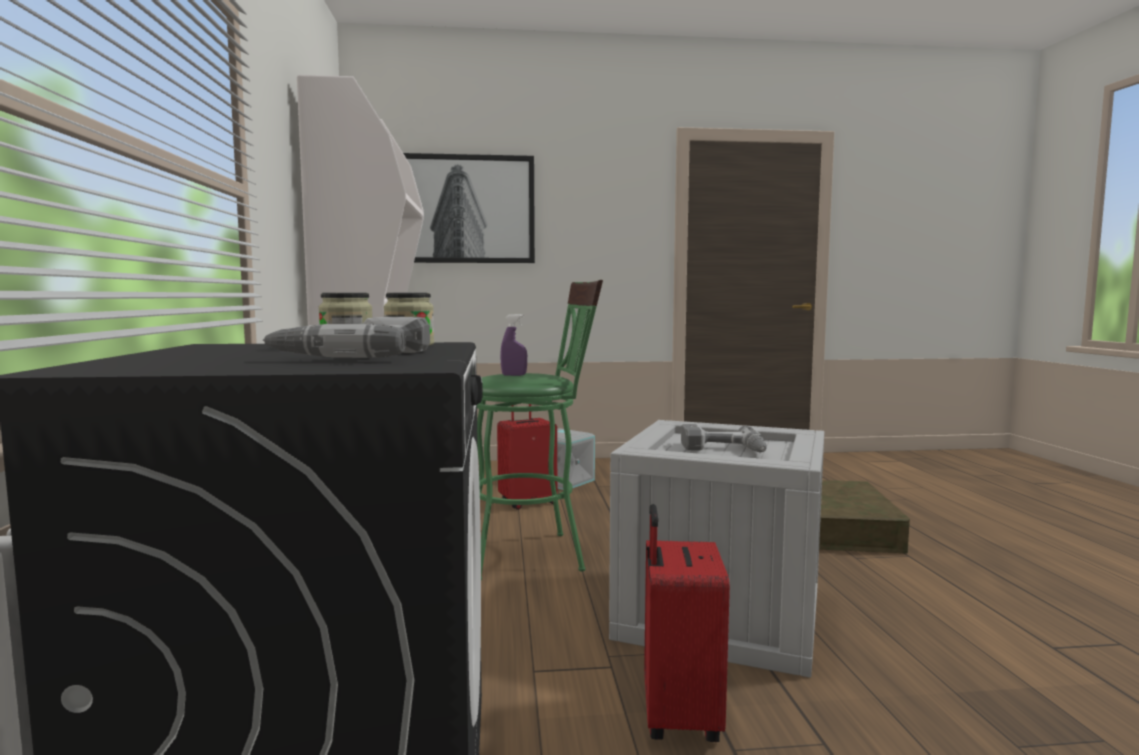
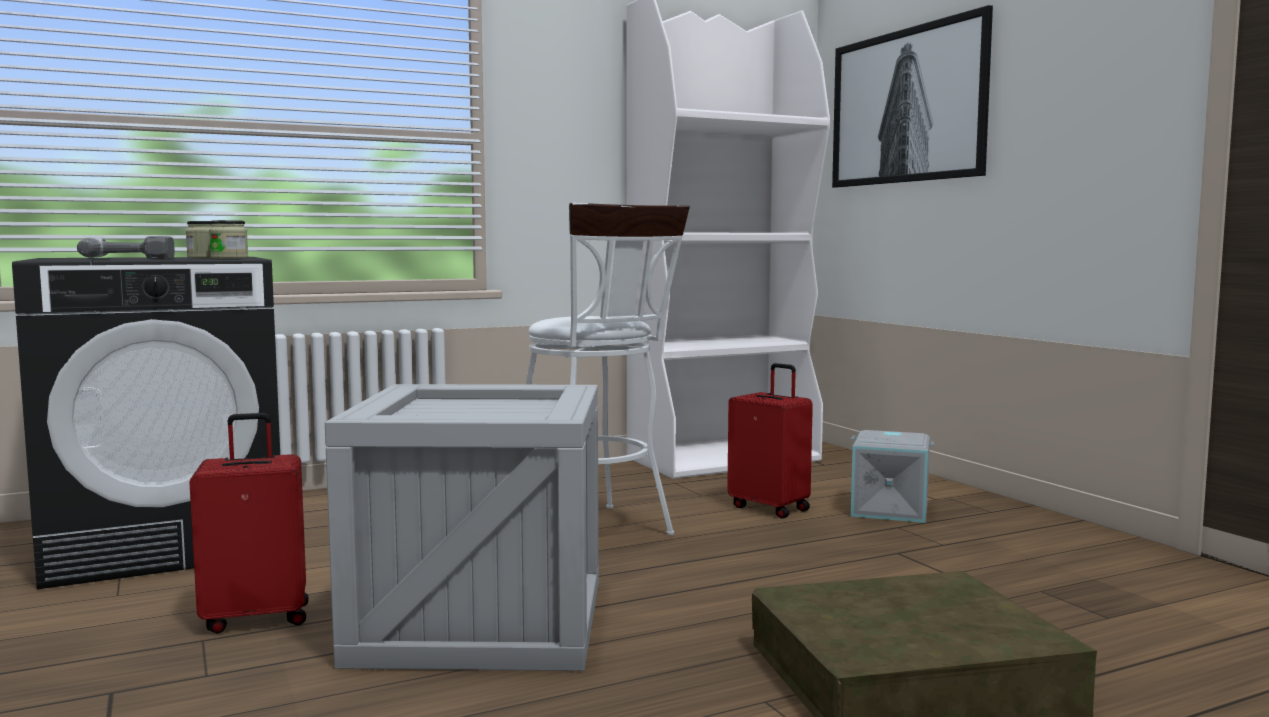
camera: 70 degrees right, 0 degrees up
(514, 375) = (587, 316): purple spray bottle -> none
(535, 554) = (598, 532): green stool -> white stool
(723, 450) = (468, 411): power drill -> none

